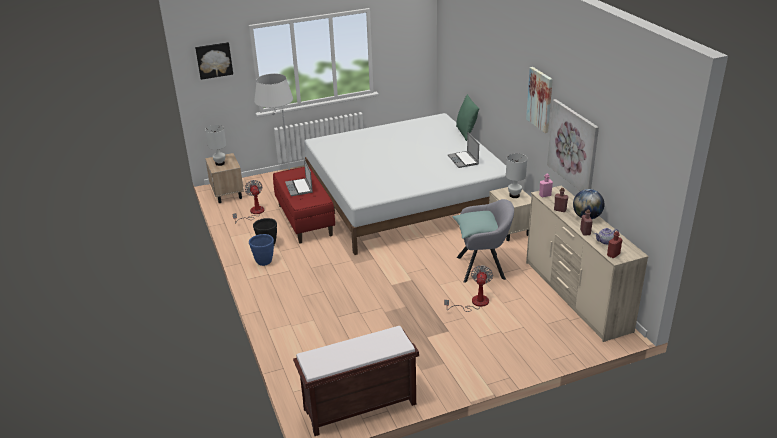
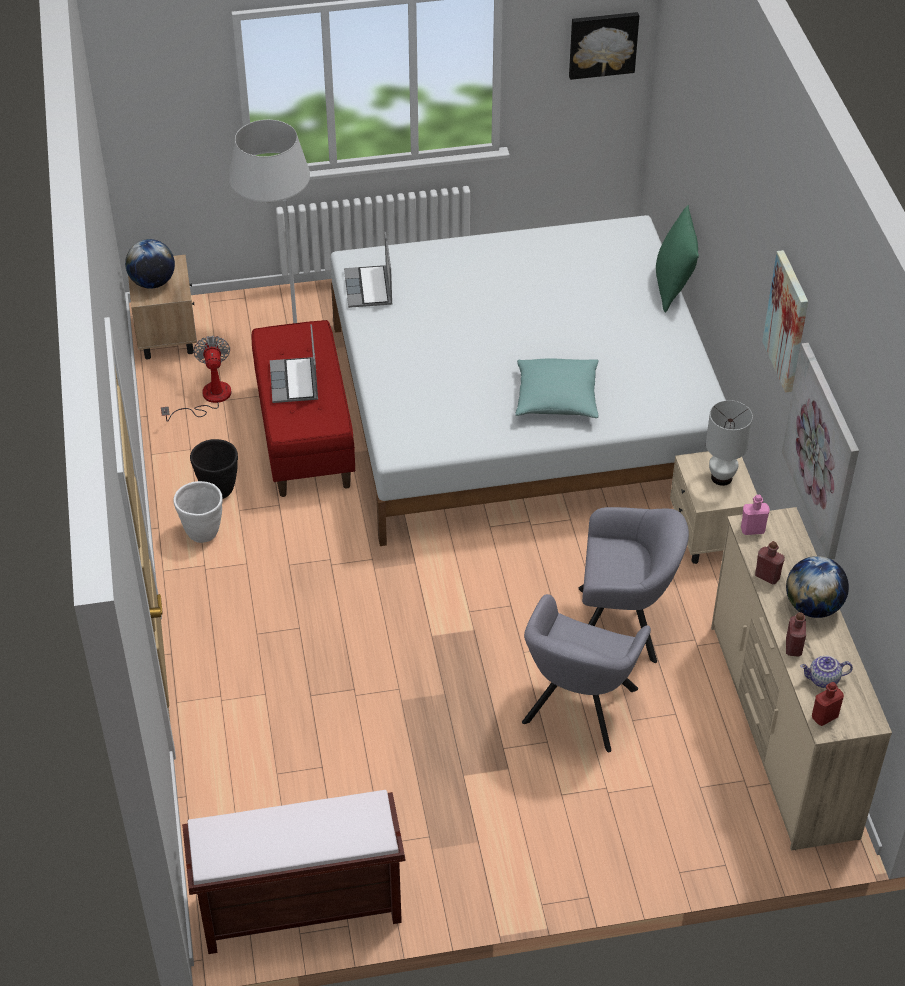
camera: 10 degrees right, 15 degrees up
(214, 60) = (154, 77): picture -> picture (602, 44)
(220, 163) = (153, 282): white table lamp -> globe
(264, 262) = (202, 532): blue planter -> white planter
(463, 160) = (641, 371): laptop -> laptop (369, 289)
(474, 303) = (577, 710): fan -> grey armchair
(478, 231) = (615, 564): turquoise pillow -> turquoise pillow (556, 399)

